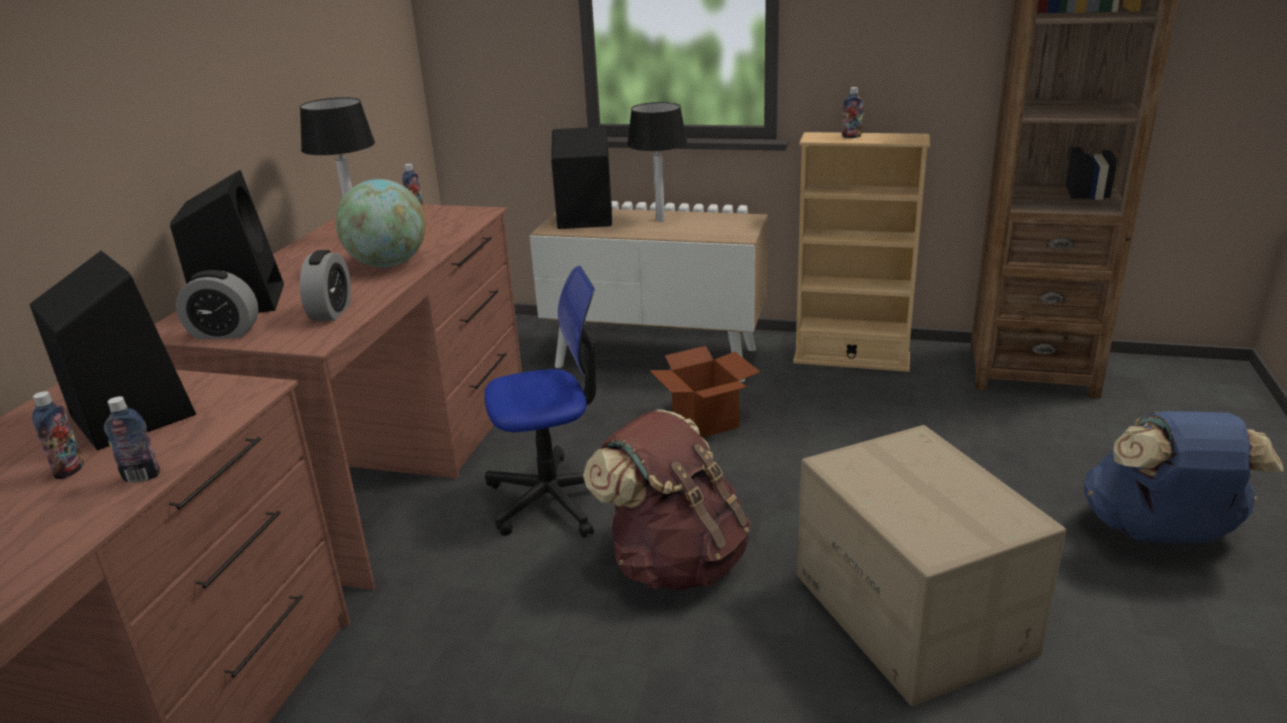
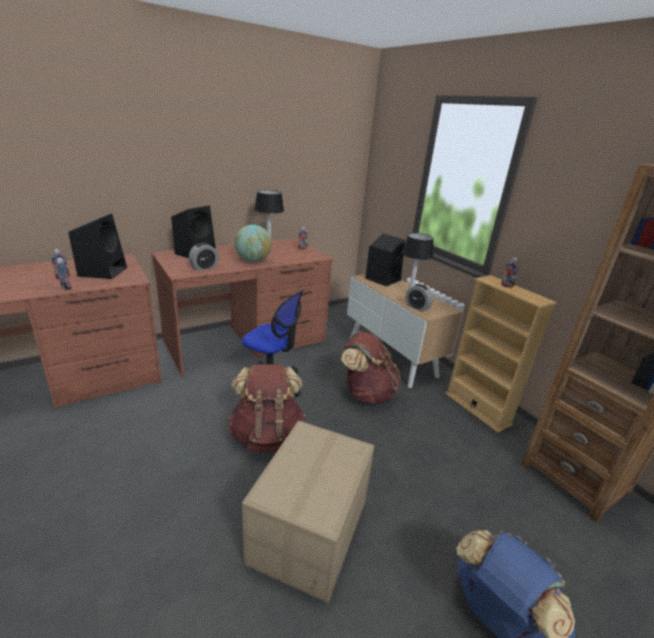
camera: 40 degrees right, 0 degrees up
(224, 333) = (170, 260): alarm clock -> alarm clock (417, 307)
(705, 422) = (366, 393): cardboard box -> brown backpack

